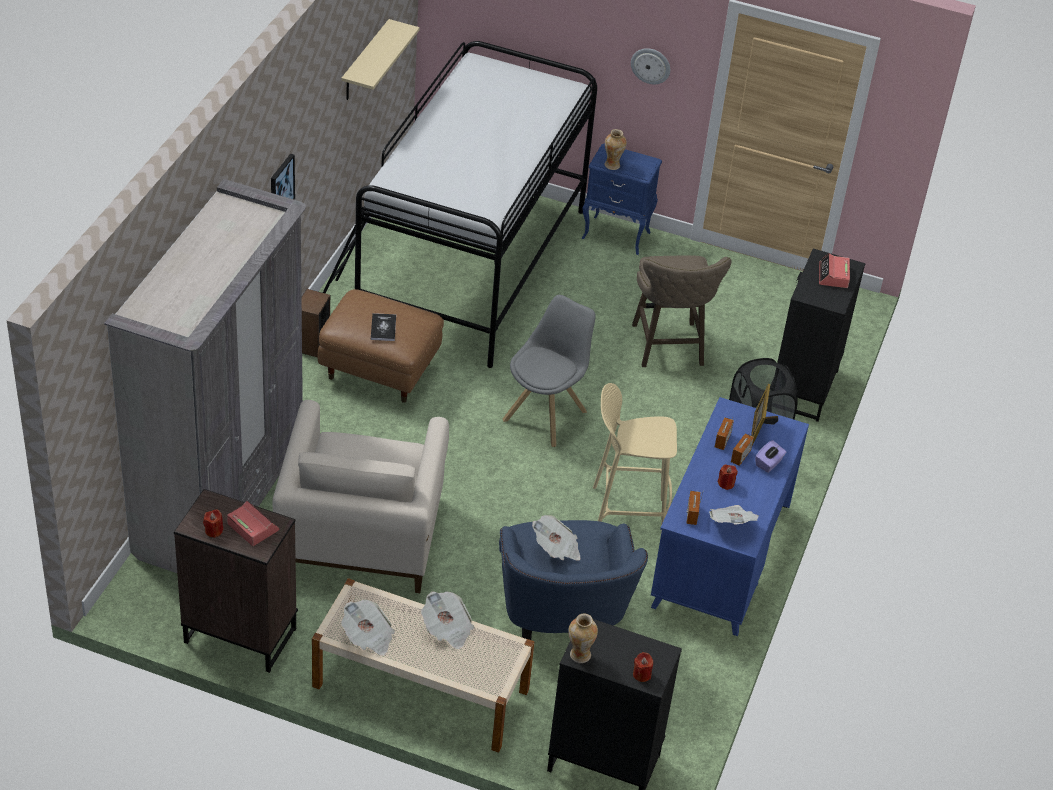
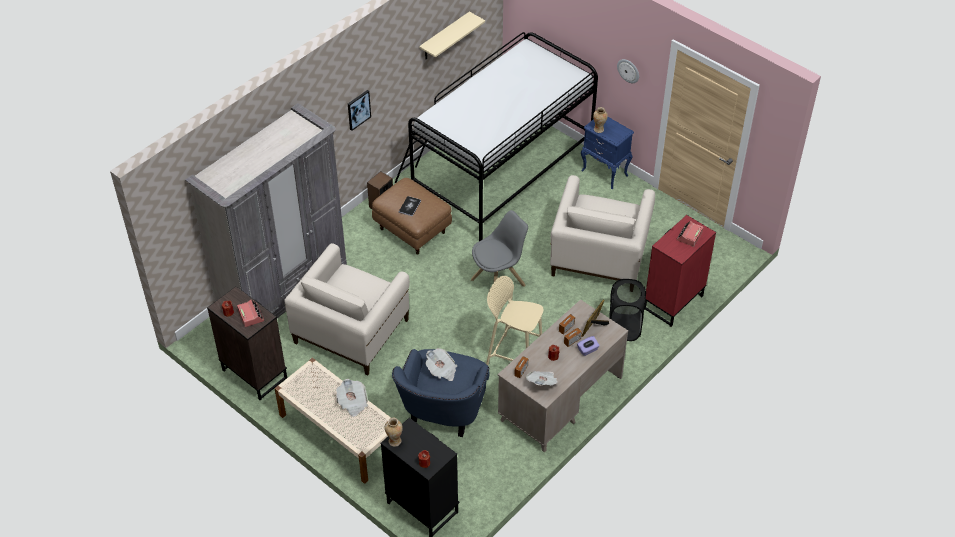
camera: 25 degrees right, 5 degrees up
(368, 637) = (305, 396): newspaper -> none
(668, 348) = (599, 255): beige stool -> beige armchair
(721, 558) = (560, 400): blue desk -> beige desk
(802, 389) = (672, 303): black dresser -> red dresser

